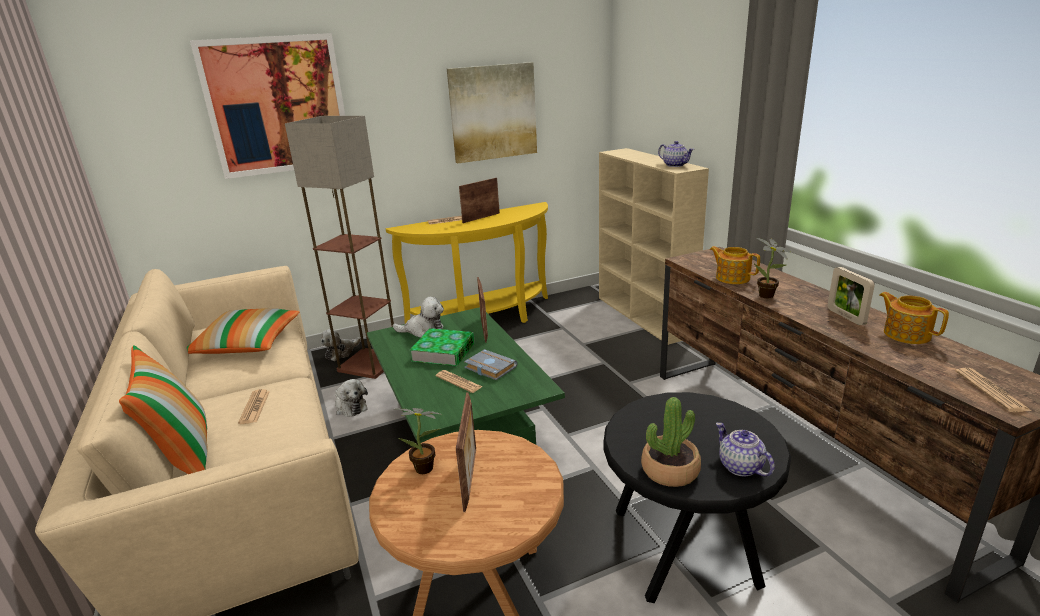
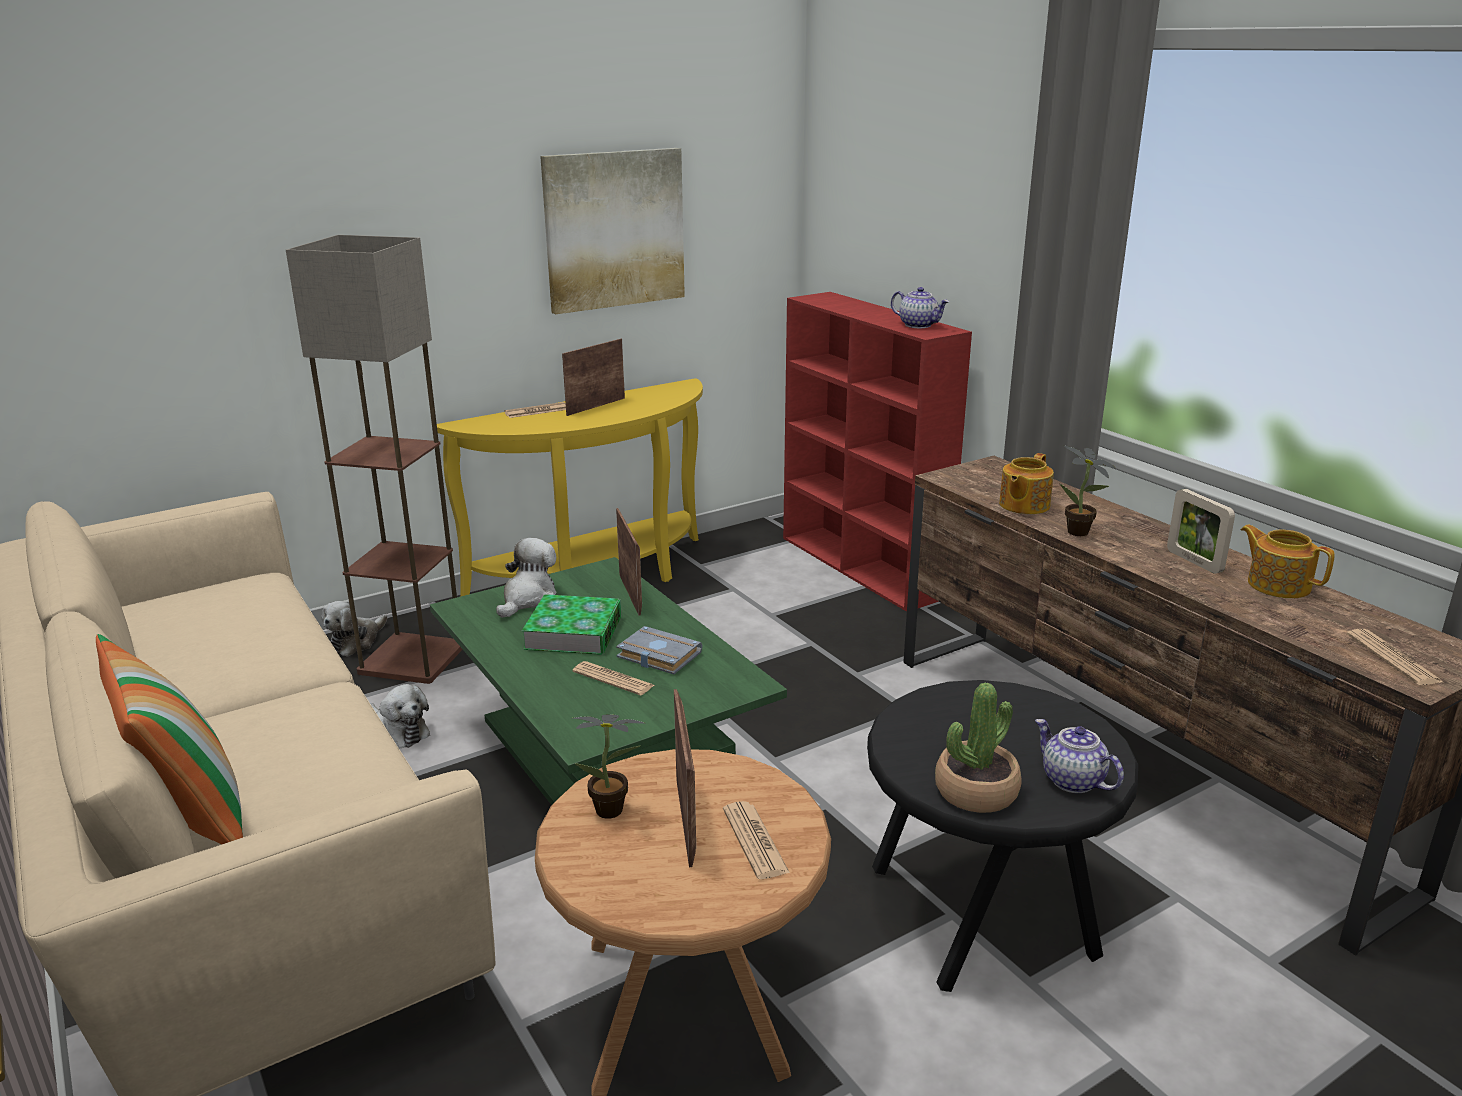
camera: 10 degrees left, 0 degrees up
(247, 345) = (227, 631): pillow -> none
(255, 407) = (284, 733): newspaper -> newspaper (755, 841)
(277, 106) = (254, 214): picture -> none
(423, 330) = (528, 599): plush toy -> plush toy turned 60 degrees counterclockwise
(644, 316) = (863, 567): beige bookcase -> red bookcase
(732, 278) = (1023, 505): teapot -> teapot turned 90 degrees counterclockwise

